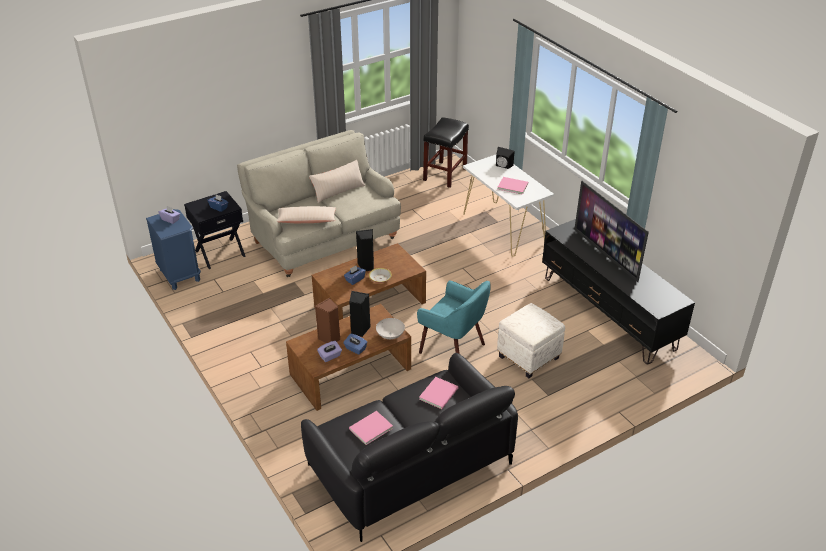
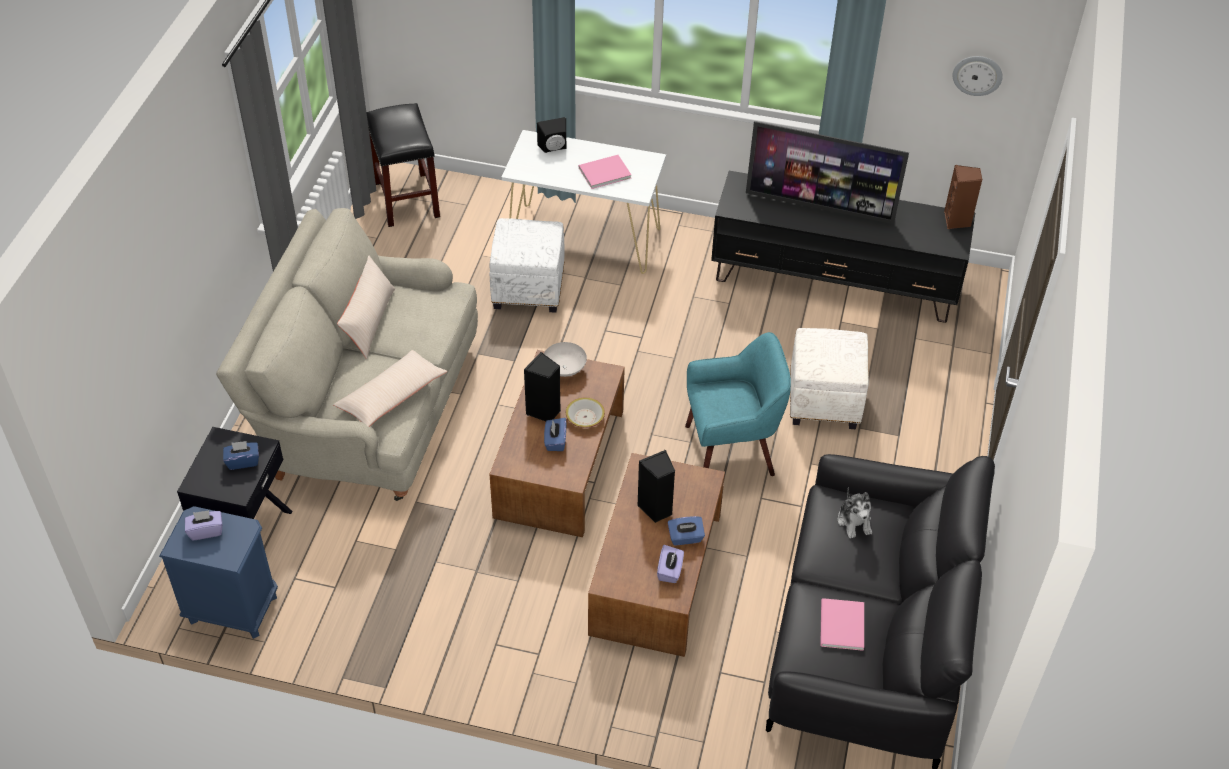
camera: 45 degrees left, 10 degrees up
(329, 338) = (637, 547): brown speaker -> brown speaker (957, 221)
(390, 335) = (701, 489): white bowl -> white bowl (565, 369)
(440, 393) = (854, 521): pink book -> plush toy
(450, 234) = (529, 289): none -> white ottoman
(715, 203) = (977, 75): none -> wall clock

